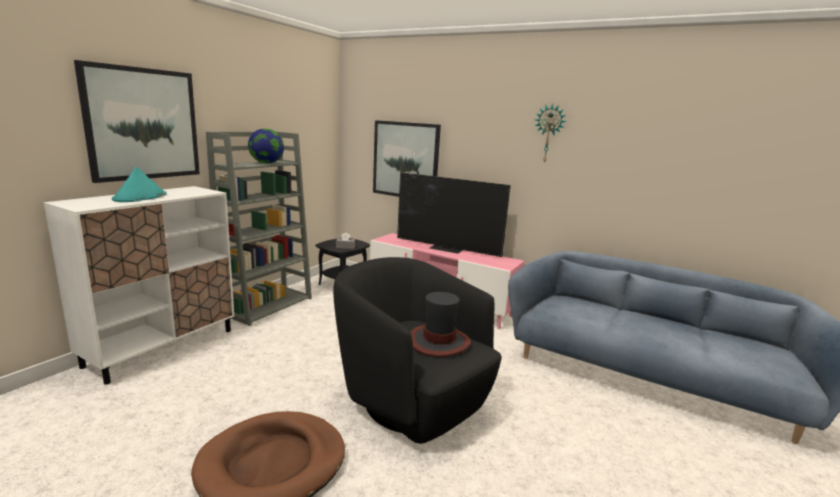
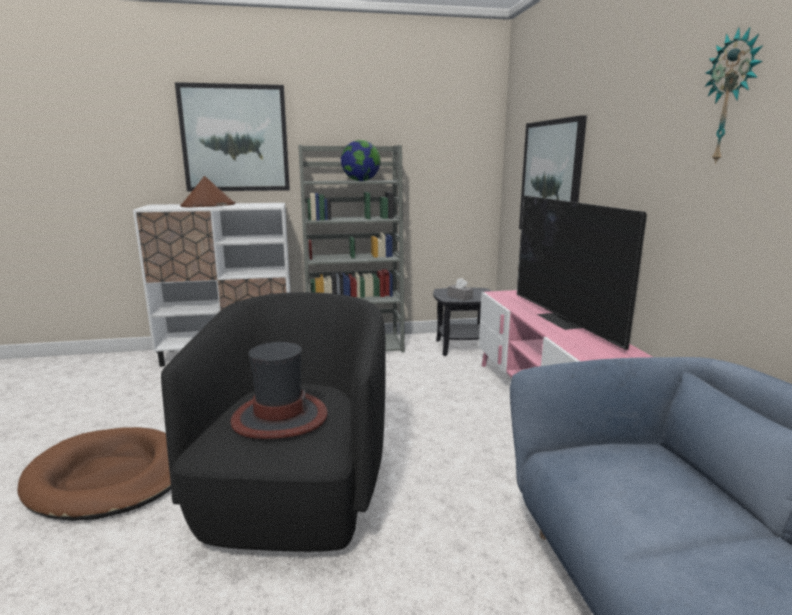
camera: 50 degrees right, 0 degrees up
(140, 197) = (208, 205): turquoise hat -> brown hat

